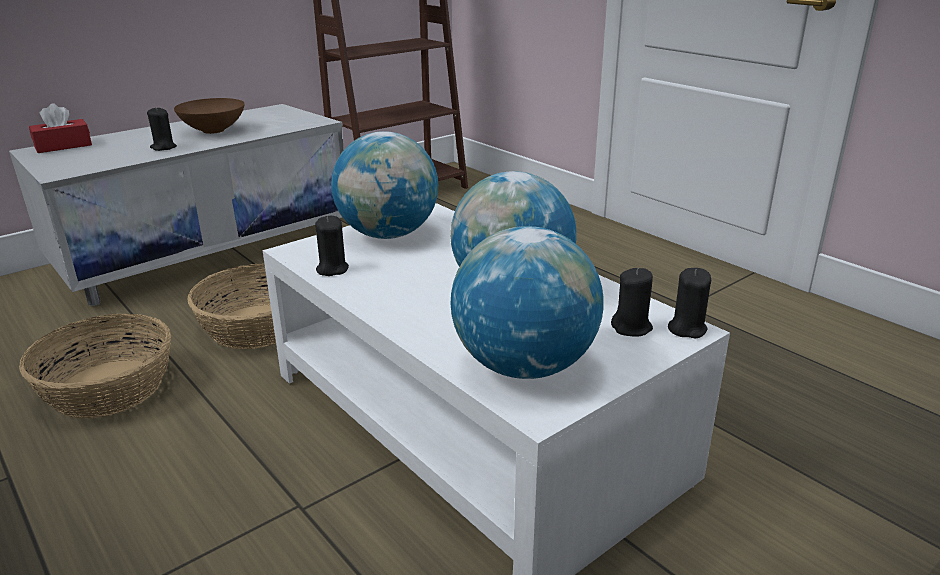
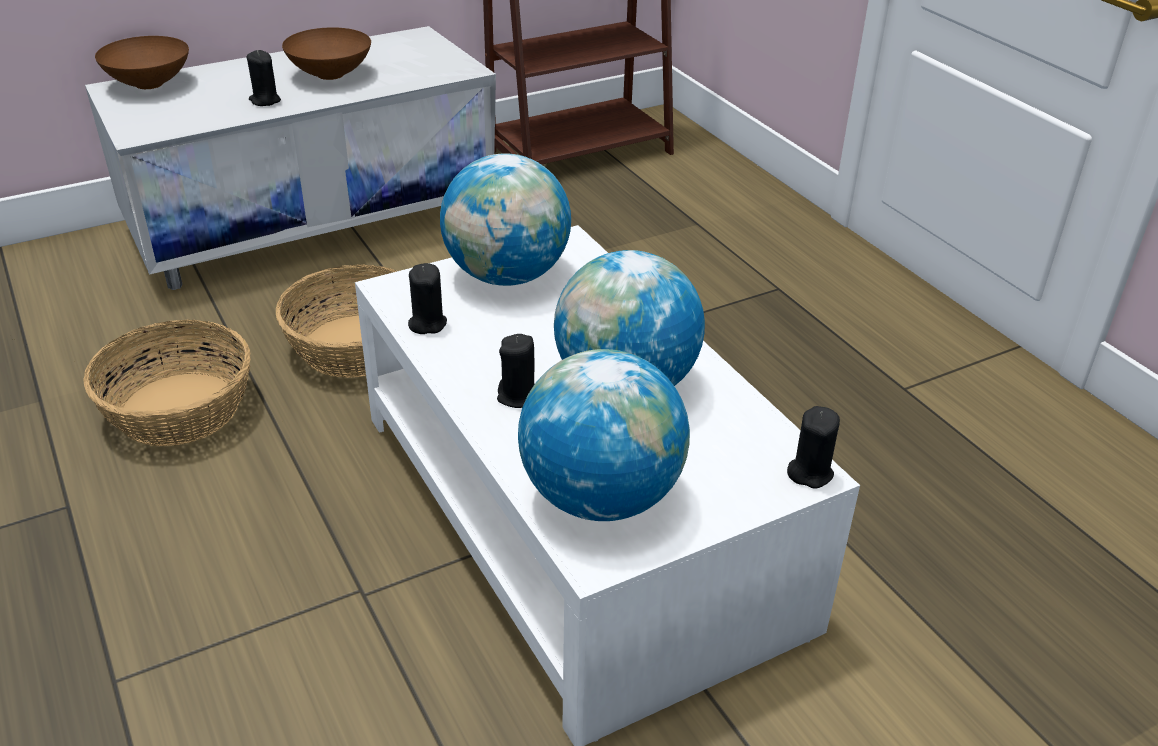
camera: 10 degrees right, 10 degrees up
(63, 146) = (148, 84): red tissue box -> brown bowl
(631, 328) = (745, 461): black candle -> black candle (519, 396)

